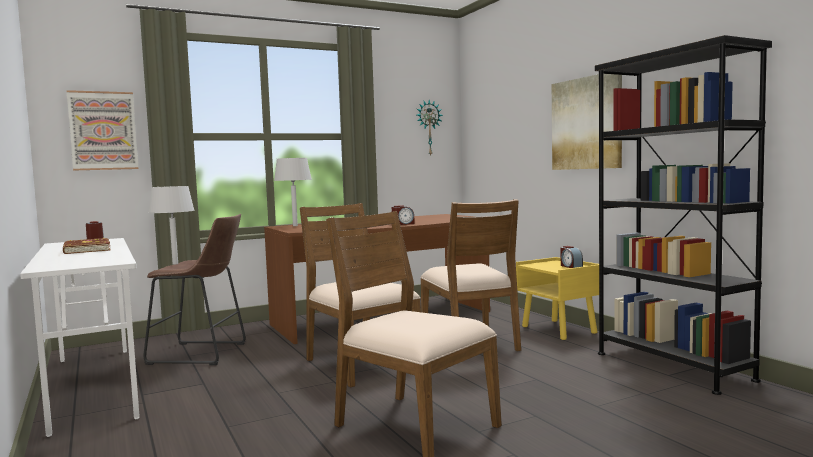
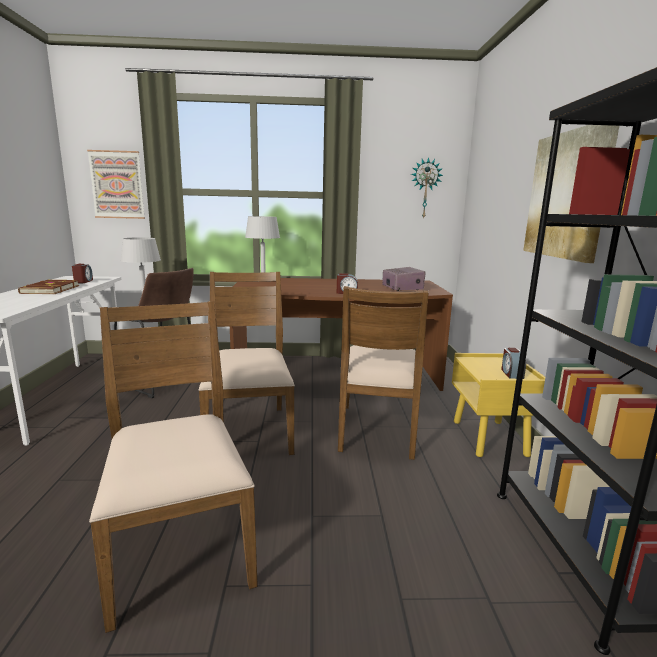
camera: 25 degrees right, 10 degrees up
(439, 218) = (402, 288): none -> radio

